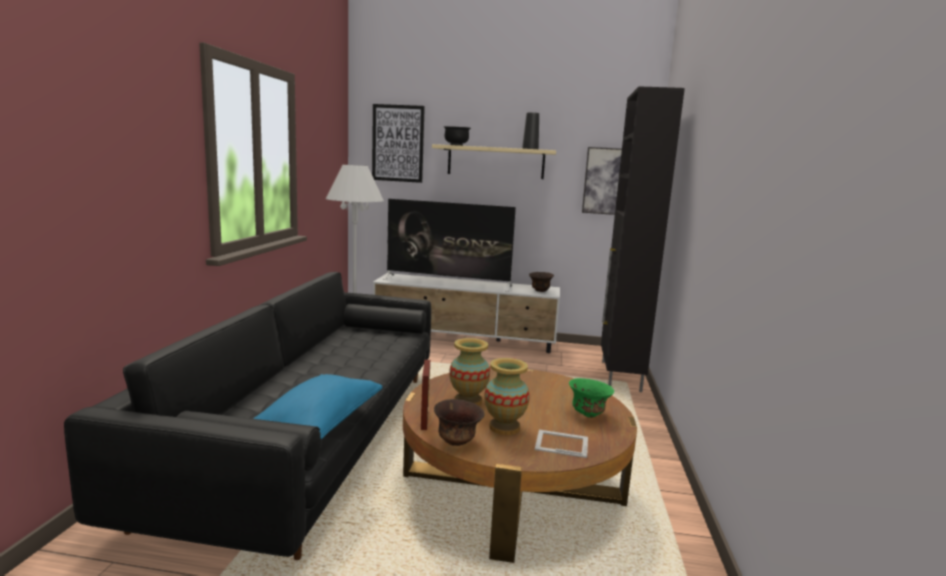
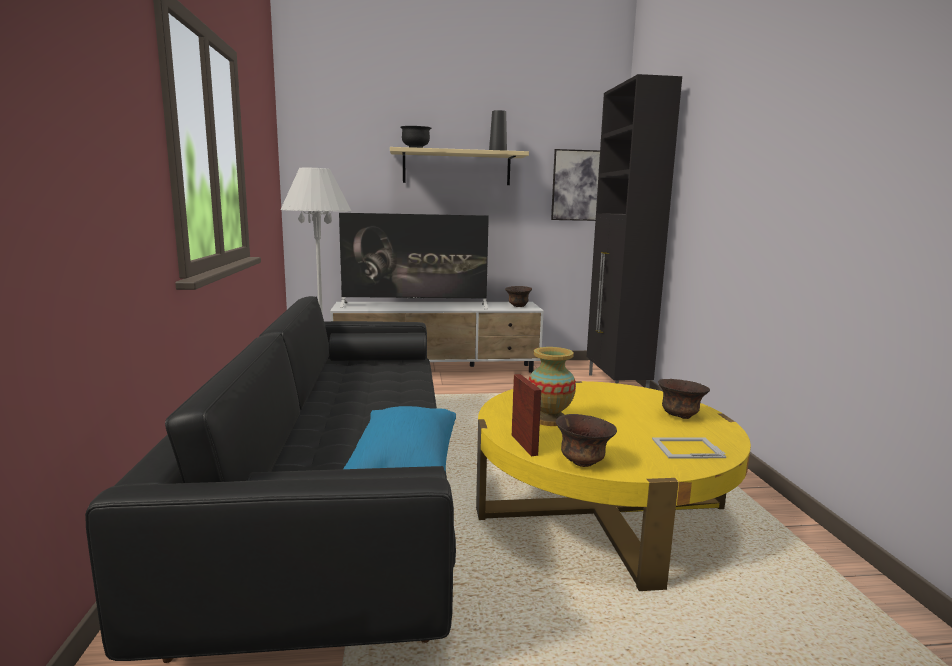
camera: 15 degrees left, 0 degrees up
(398, 143) = (341, 148): picture -> none
(504, 427) = (615, 440): vase -> none
(512, 486) = (600, 510): brown coffee table -> yellow coffee table
(588, 414) = (679, 416): green bowl -> brown bowl

